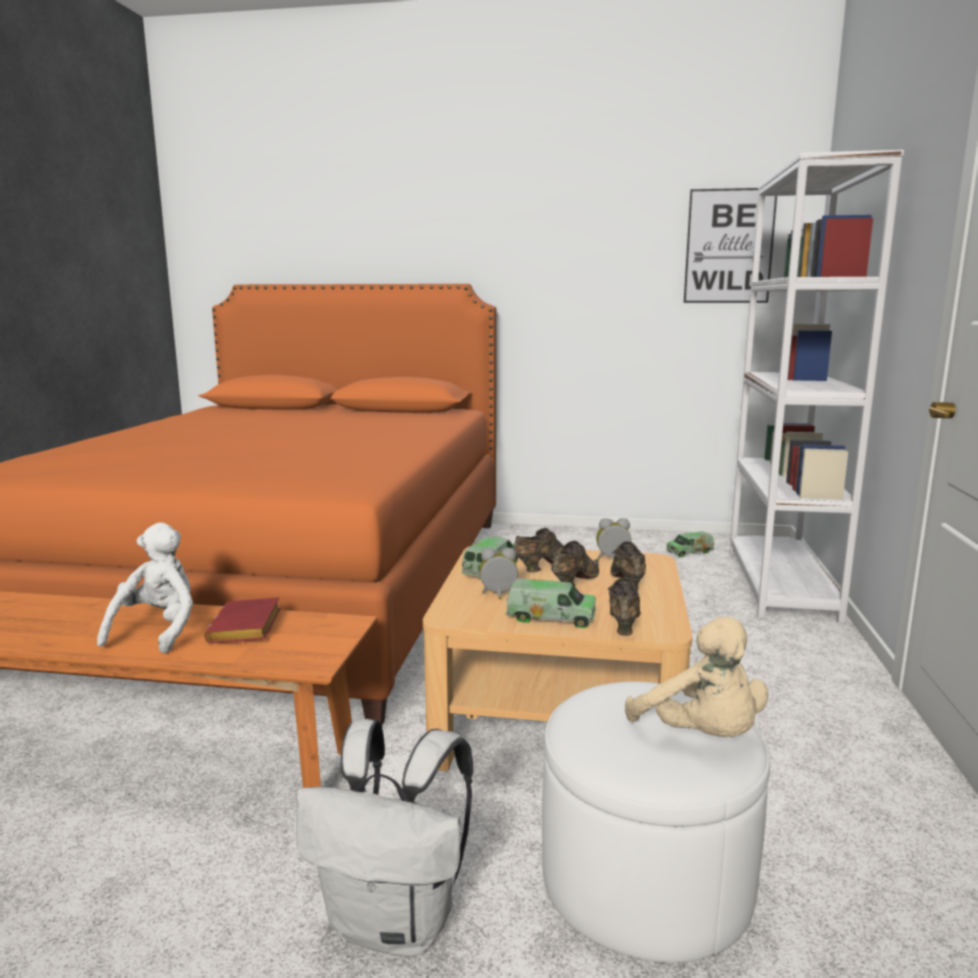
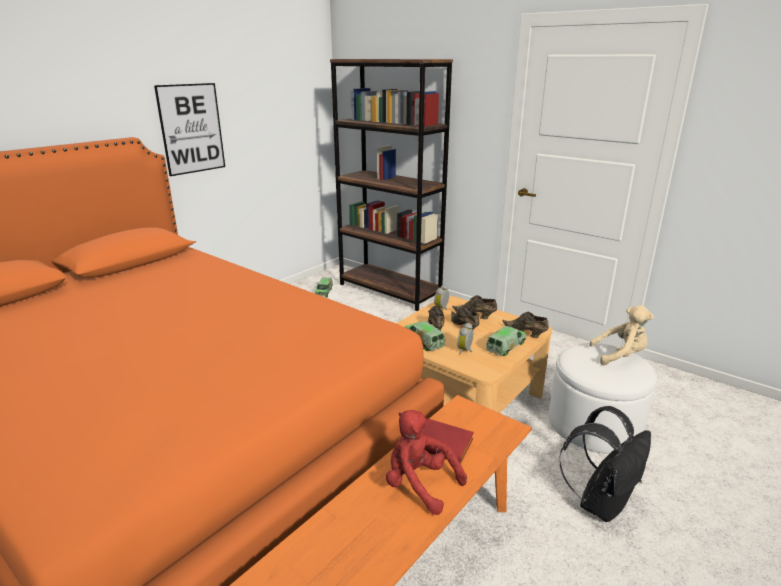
camera: 60 degrees left, 10 degrees up
(158, 630) = (419, 484): white plush toy -> red plush toy
(396, 924) = (601, 502): white backpack -> black backpack
(729, 246) = (294, 93): picture -> picture (191, 129)
(780, 584) = (389, 290): white bookcase -> brown bookcase

